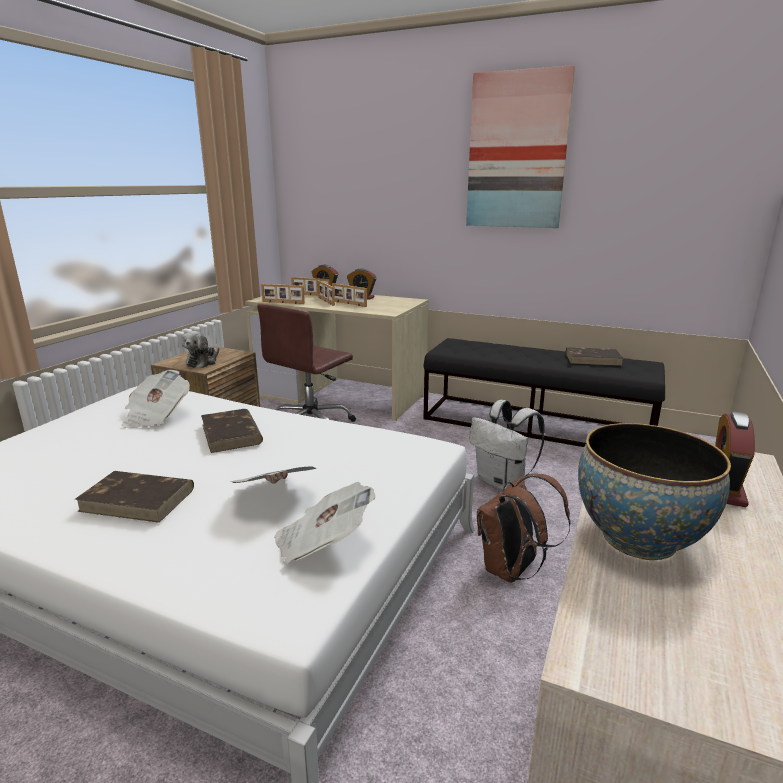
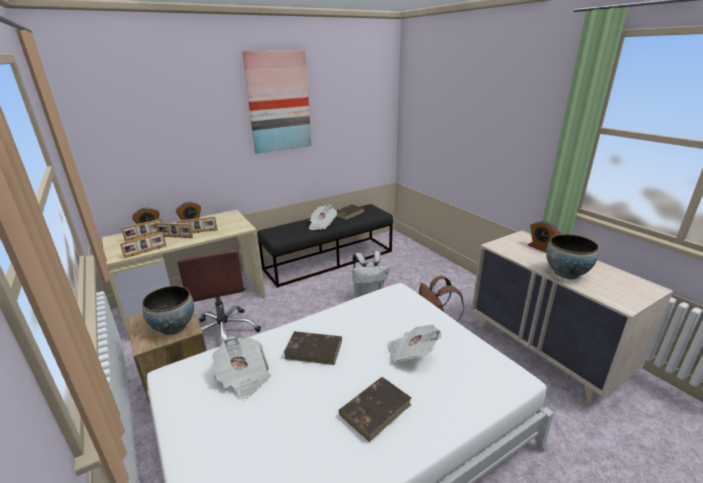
camera: 55 degrees left, 5 degrees up
(203, 362) = (174, 327): plush toy -> bowl
(322, 544) = (466, 352): newspaper -> newspaper (322, 225)

